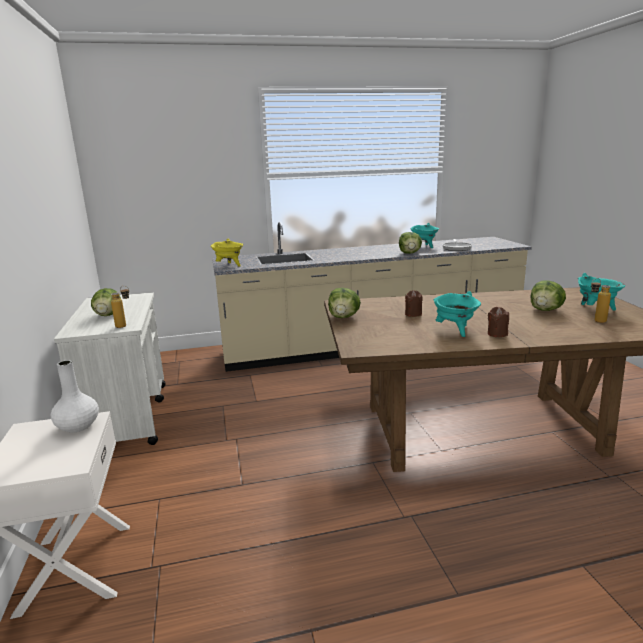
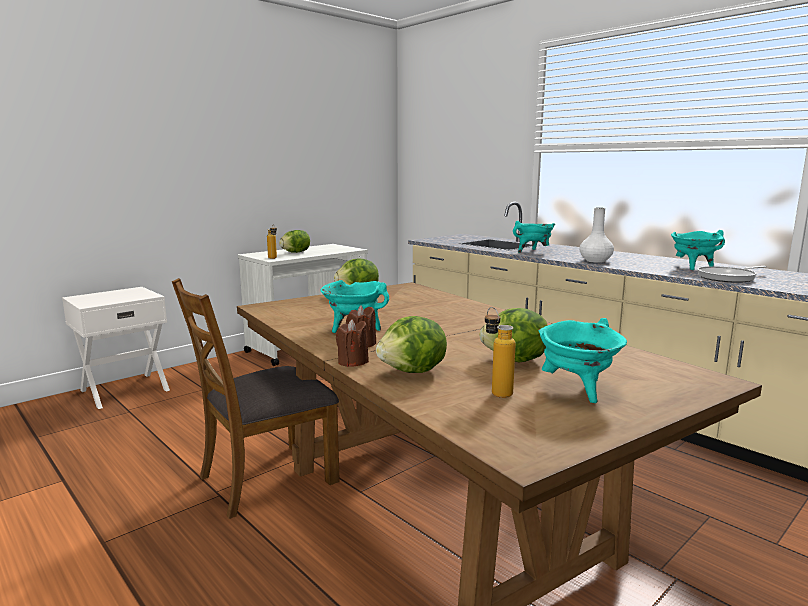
camera: 60 degrees right, 5 degrees down
(78, 426) = (140, 295): white vase -> white vase (595, 261)
(229, 265) = (436, 239): yellow cooking pot -> none
(331, 257) = (533, 252): none -> turquoise cooking pot
(398, 487) = (266, 479): none -> brown chair
(410, 253) = (629, 267): lettuce -> lettuce (413, 372)
(413, 314) = (401, 310): brown candle -> brown candle (353, 362)

